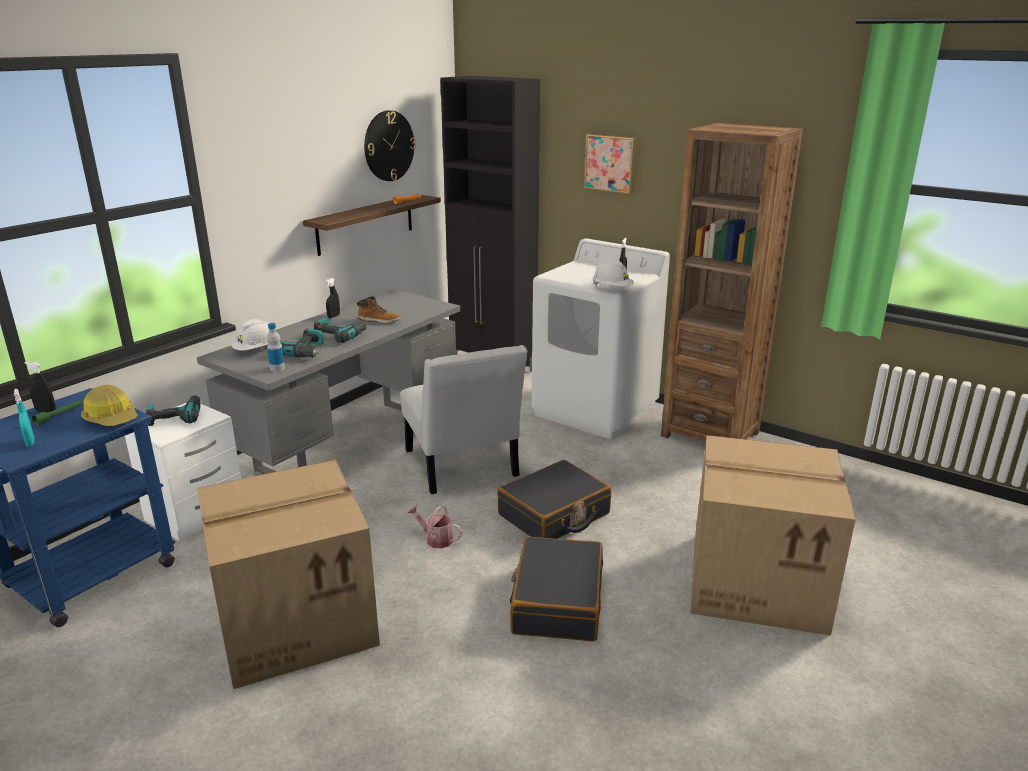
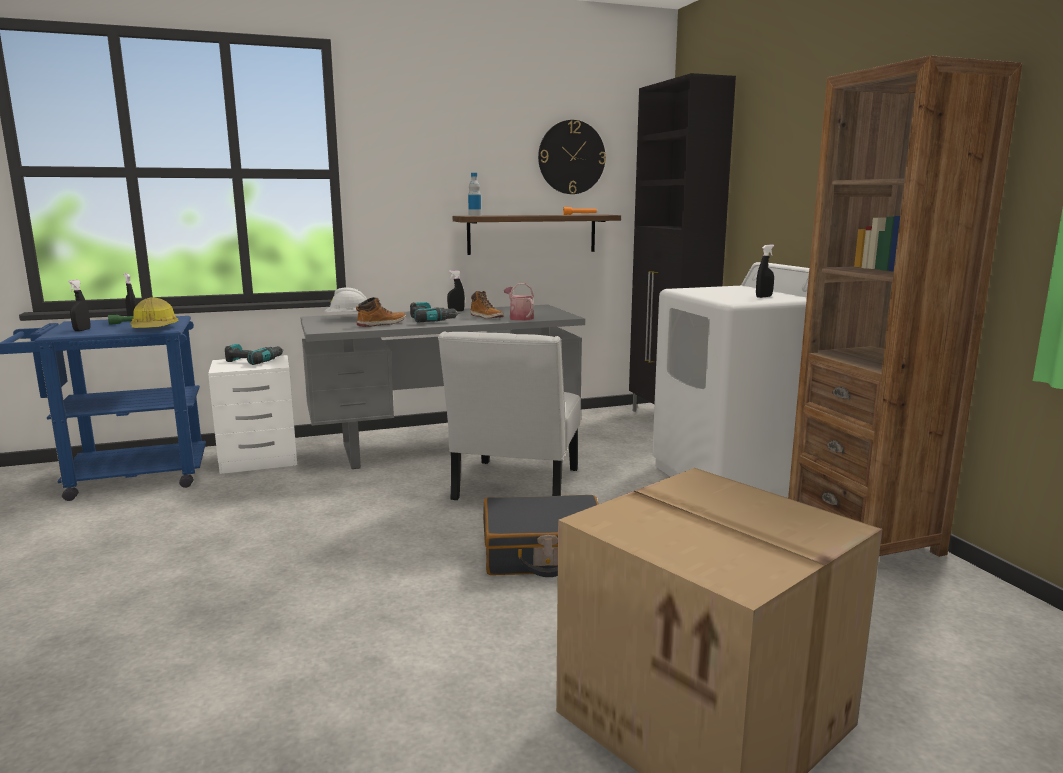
camera: 35 degrees right, 10 degrees down
(30, 442) = (82, 330): turquoise spray bottle -> black spray bottle
(277, 368) = (334, 328): bottle -> bottle (474, 215)
(297, 619) = (197, 553): cardboard box -> none
(307, 352) = (381, 324): power drill -> boot
(436, 539) = (398, 535): watering can -> watering can (519, 318)
(557, 602) = (422, 631): black suitcase -> none
(611, 163) = (796, 164): picture -> none
(612, 288) = (728, 301): white hard hat -> none

